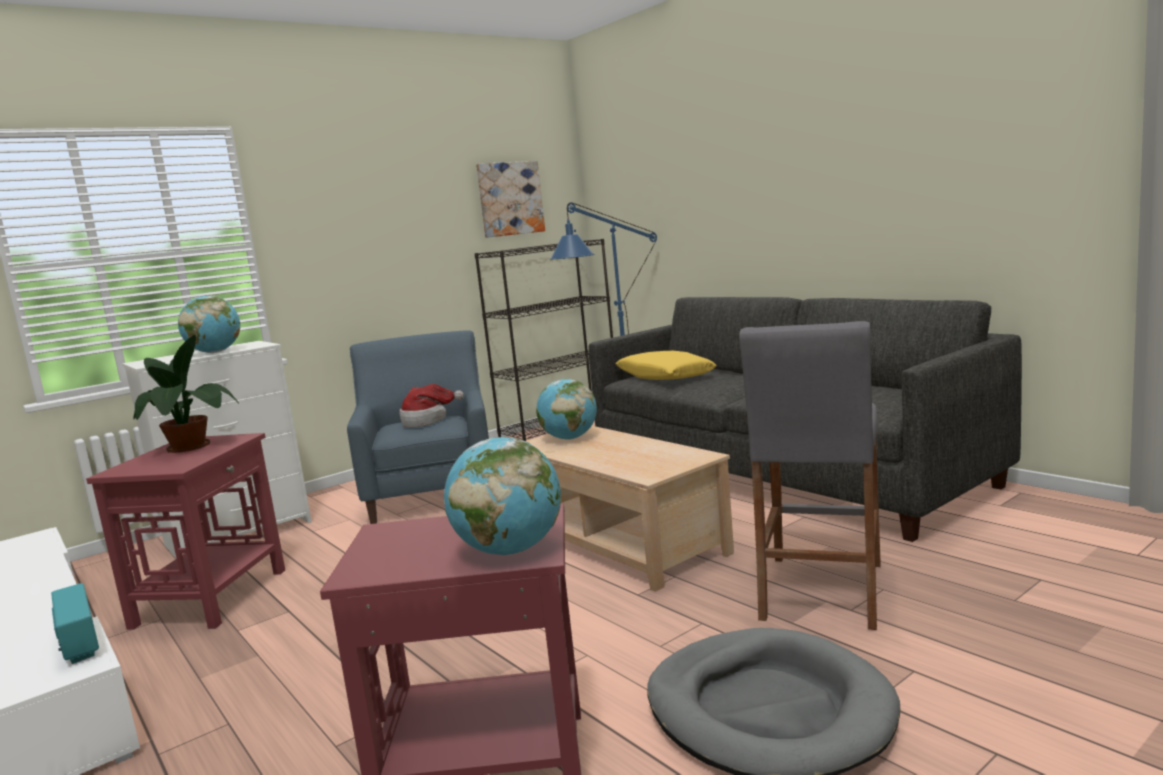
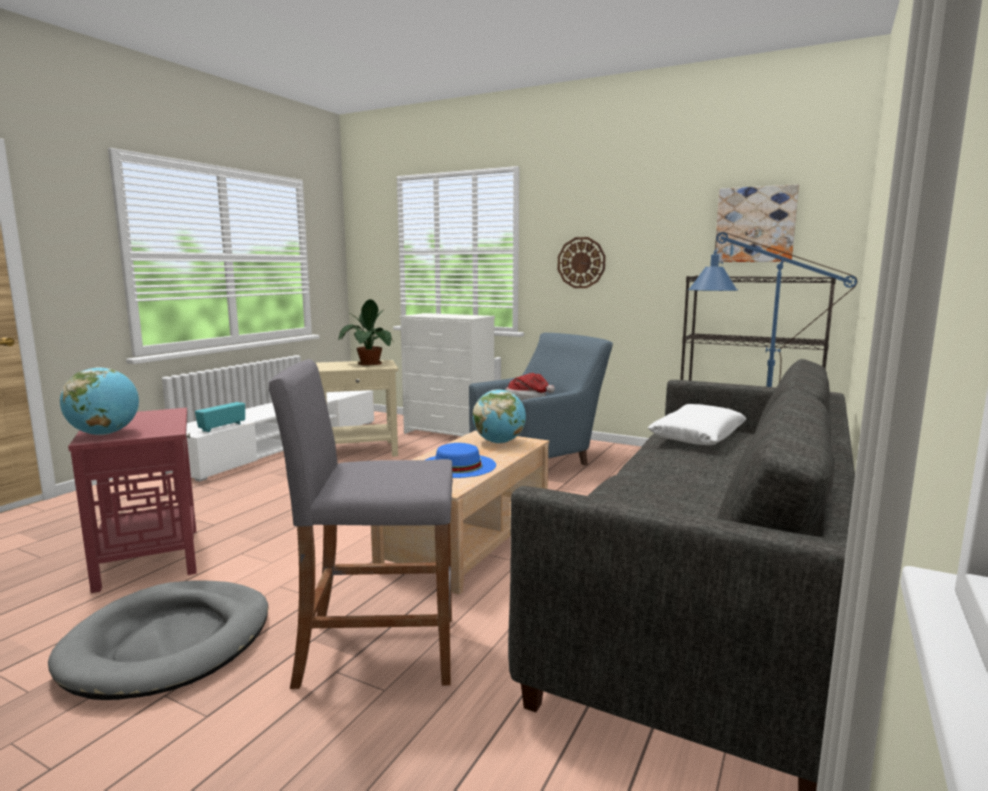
camera: 65 degrees right, 0 degrees up
(212, 598) = (359, 451): red side table -> beige side table
(215, 352) = (446, 316): globe -> none
(347, 253) = (581, 262): none -> wall clock
(634, 453) = (457, 465): none -> blue hat
(665, 376) = (697, 436): yellow pillow -> white pillow

